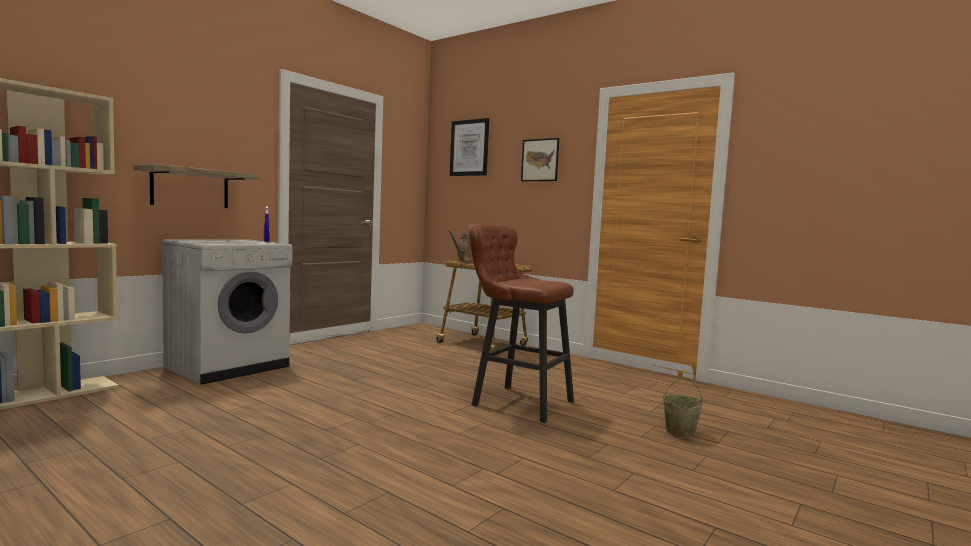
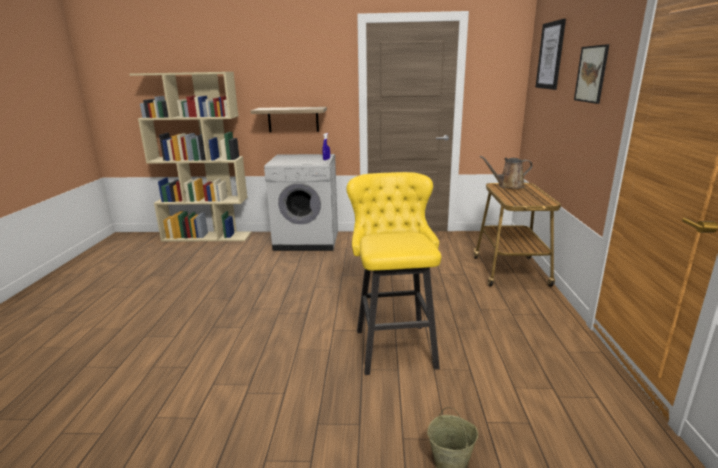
camera: 55 degrees right, 15 degrees up
(512, 400) = (393, 341): brown stool -> yellow stool

